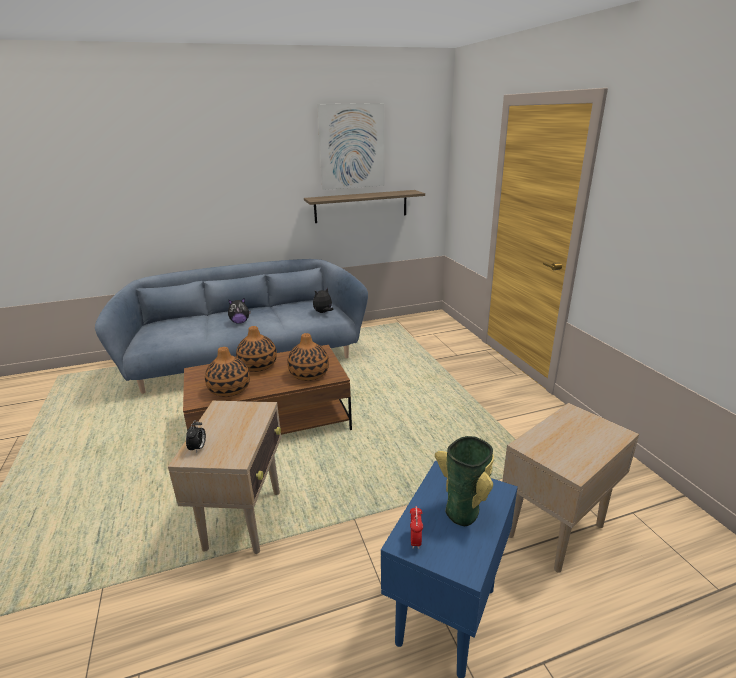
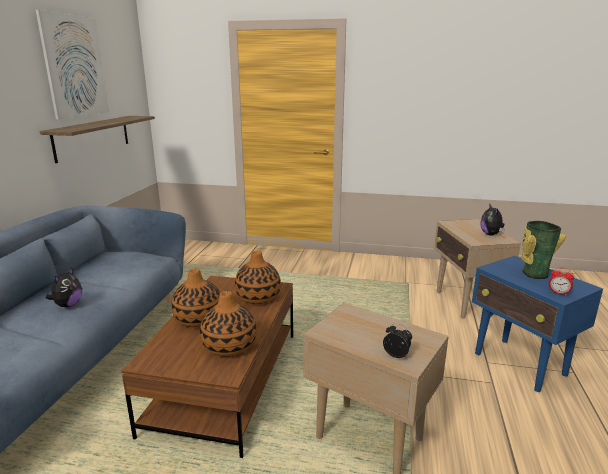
camera: 60 degrees left, 5 degrees down
(323, 312) = (139, 259): plush toy -> plush toy (491, 234)

